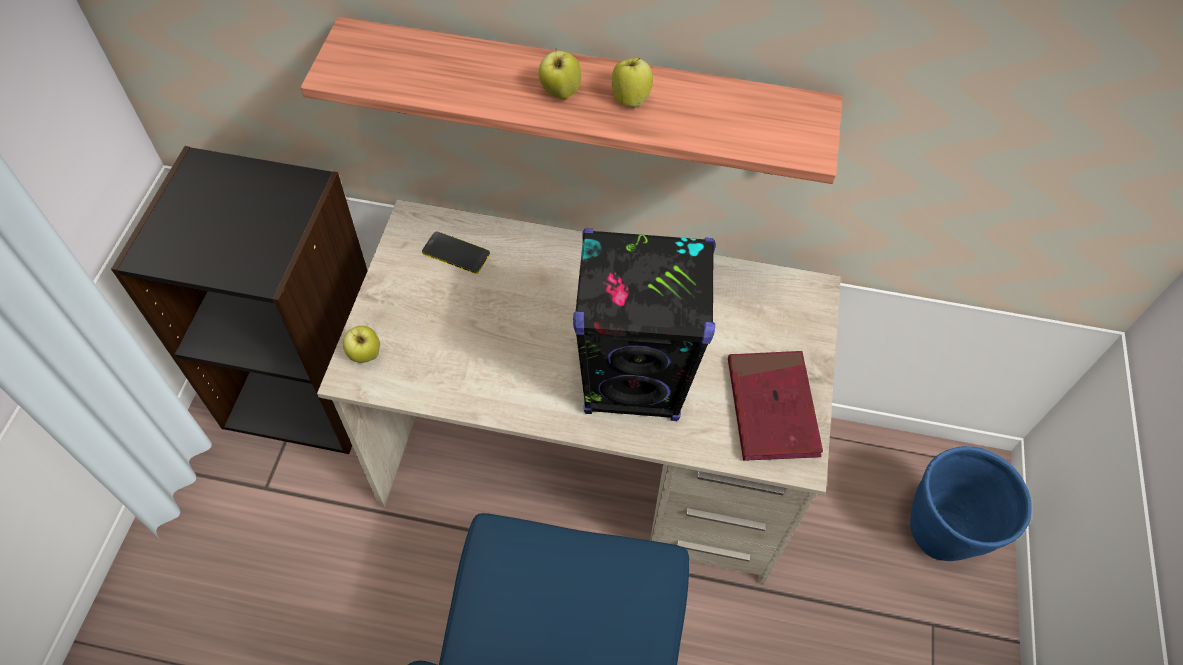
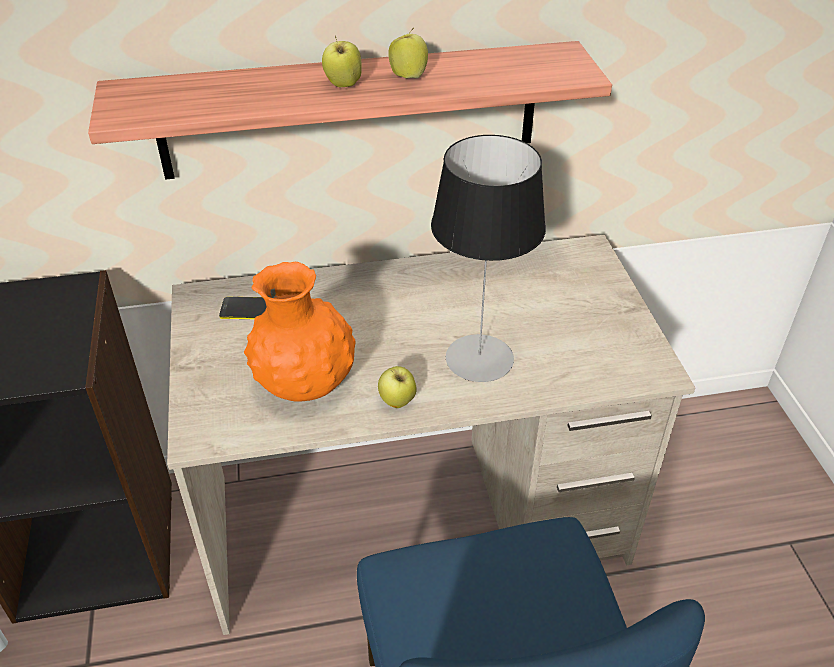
camera: 20 degrees left, 15 degrees down
(365, 355) = (204, 416): apple -> apple (397, 402)
(463, 356) = (305, 387): none -> orange vase
(634, 382) = (479, 358): black speaker -> table lamp
(771, 408) = (610, 341): red book -> none
(939, 535) = (752, 469): blue planter -> none

